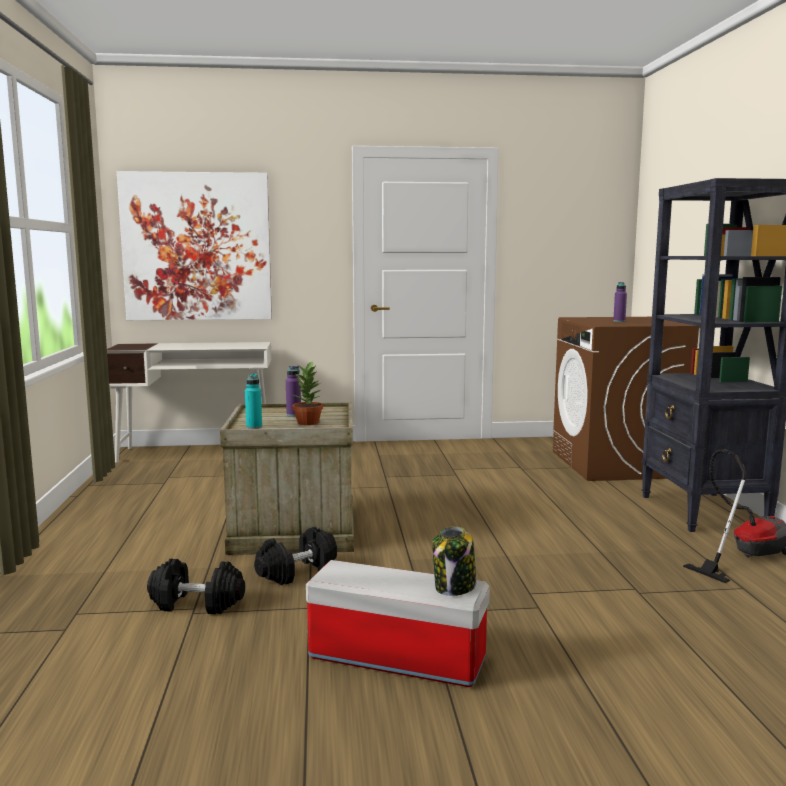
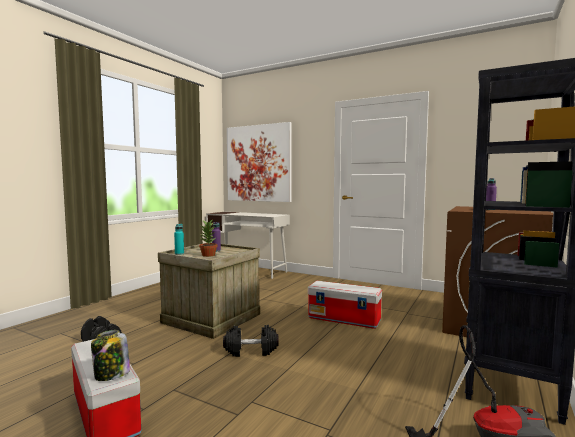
camera: 35 degrees right, 5 degrees down
(297, 572) = (168, 341): black dumbbell -> black dumbbell (251, 351)
(469, 490) = (345, 319): none -> storage box

